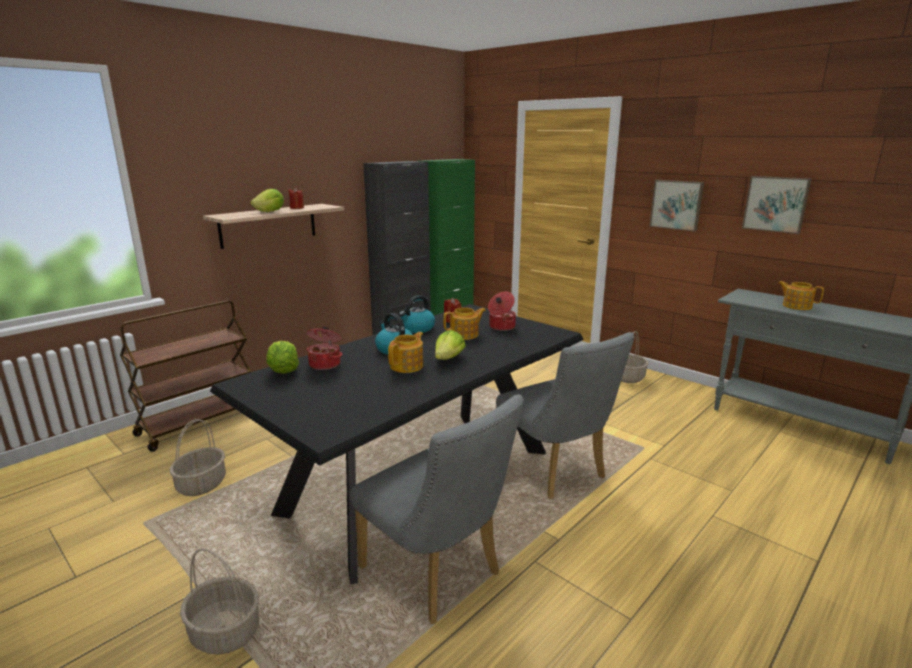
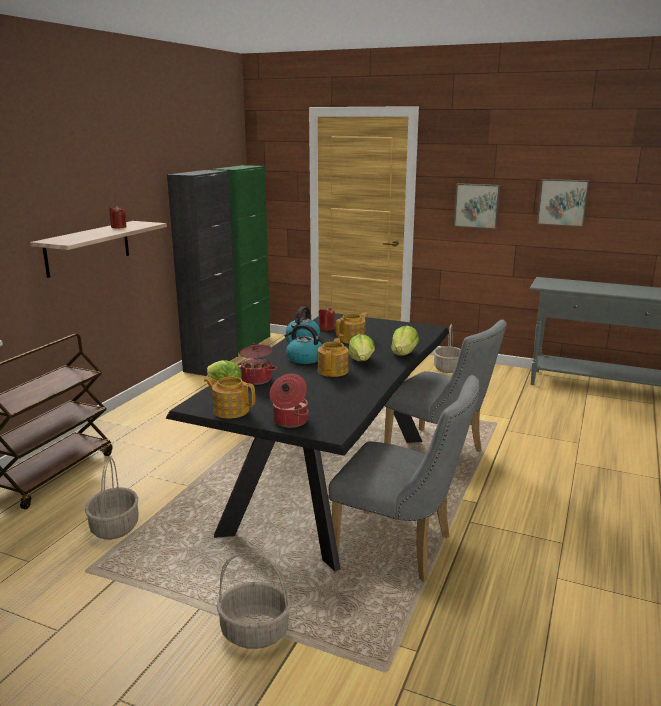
camera: 20 degrees left, 0 degrees up
(270, 212) = (99, 233): lettuce -> lettuce (404, 354)
(501, 327) = (376, 329): cooking pot -> cooking pot (289, 421)
(796, 306) = (590, 287): teapot -> teapot (230, 410)

